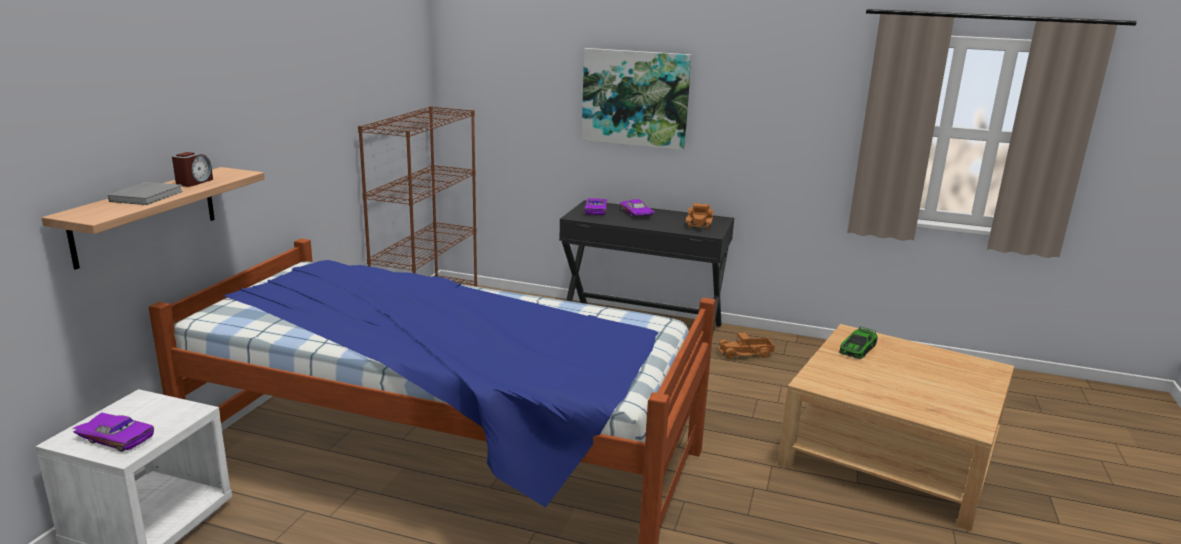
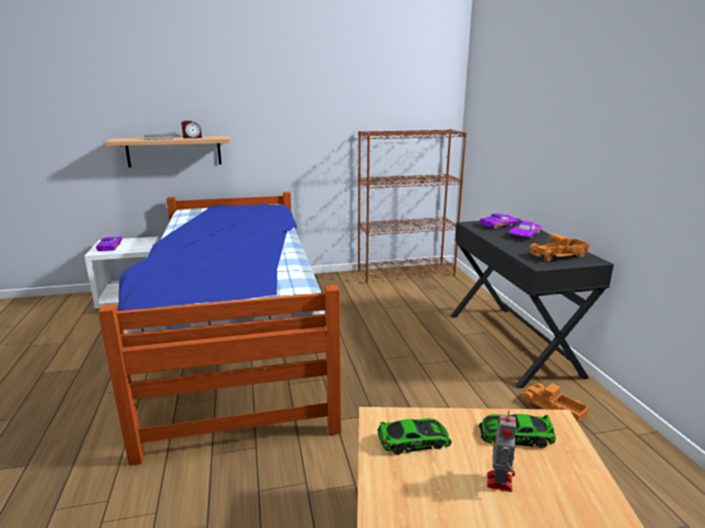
camera: 60 degrees right, 0 degrees up
(635, 98) = (558, 123): picture -> none
(844, 379) = (414, 440): none -> toy car
(898, 369) = (499, 481): none -> toy robot

